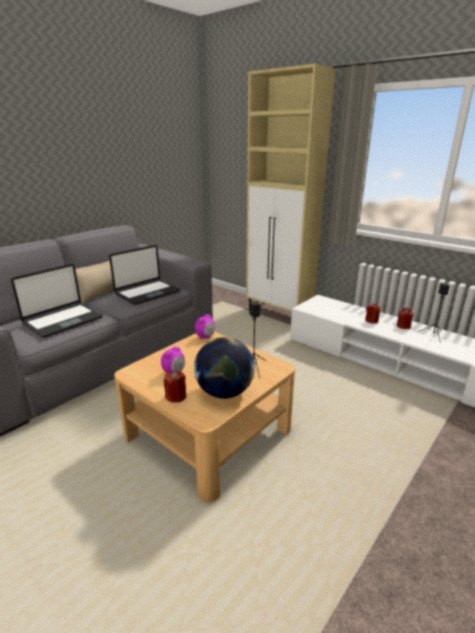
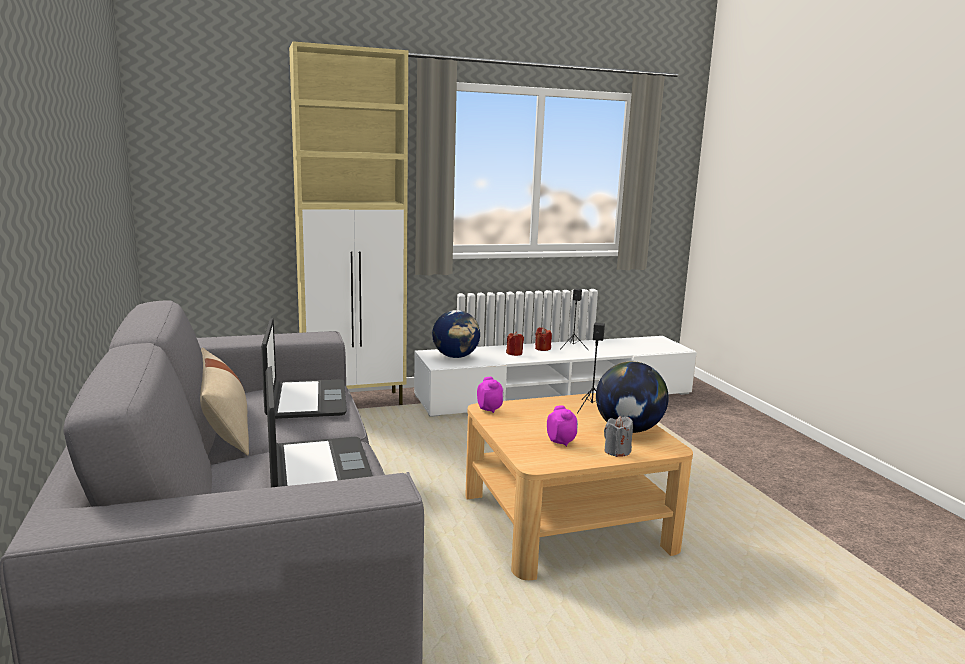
camera: 60 degrees left, 10 degrees down
(176, 396) = (617, 451): red candle -> grey candle
(328, 307) = (456, 357): none -> globe

